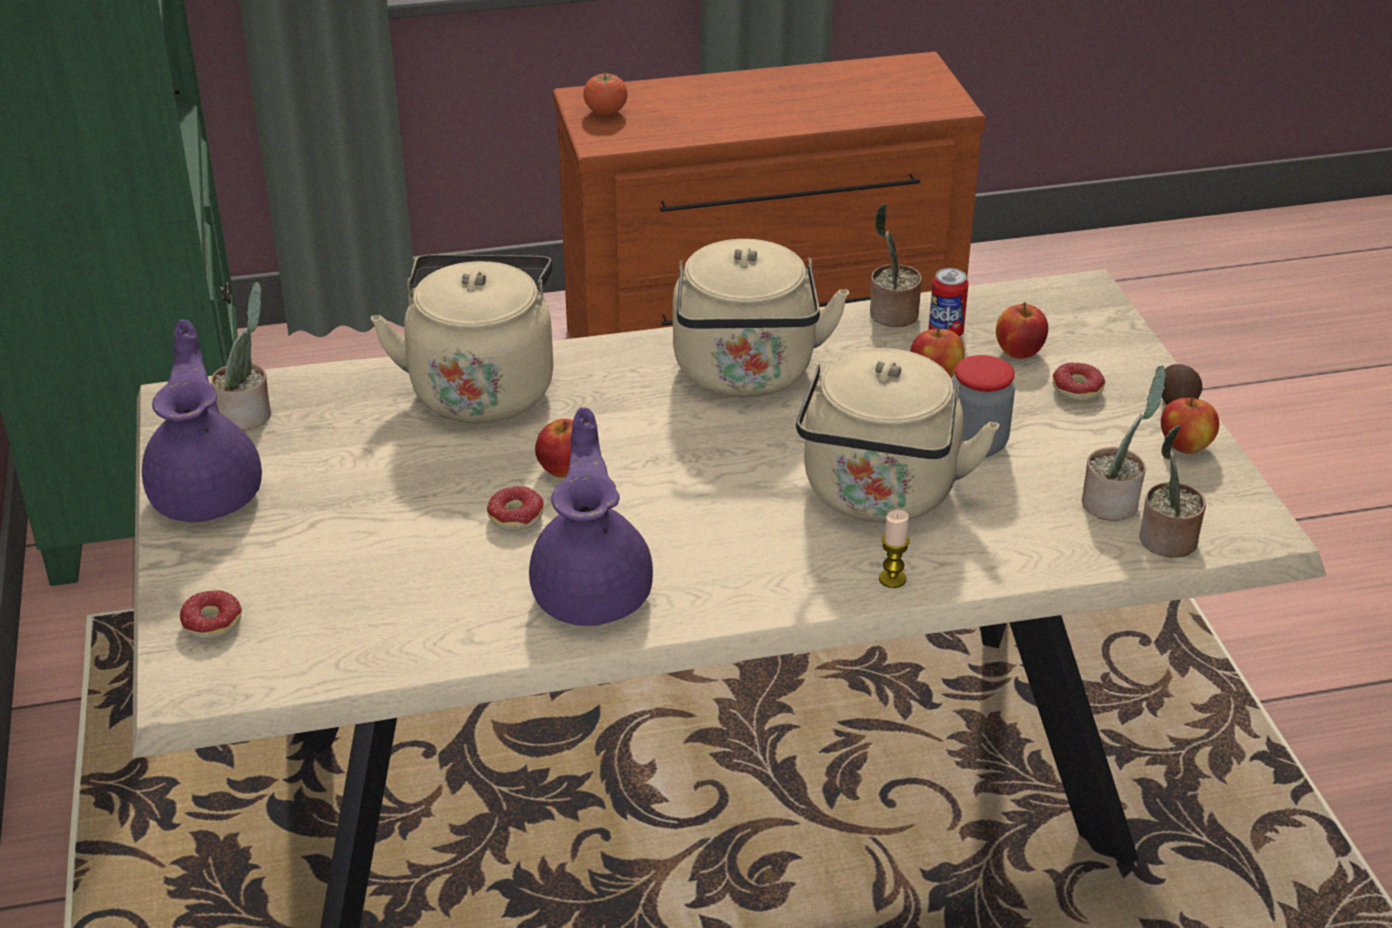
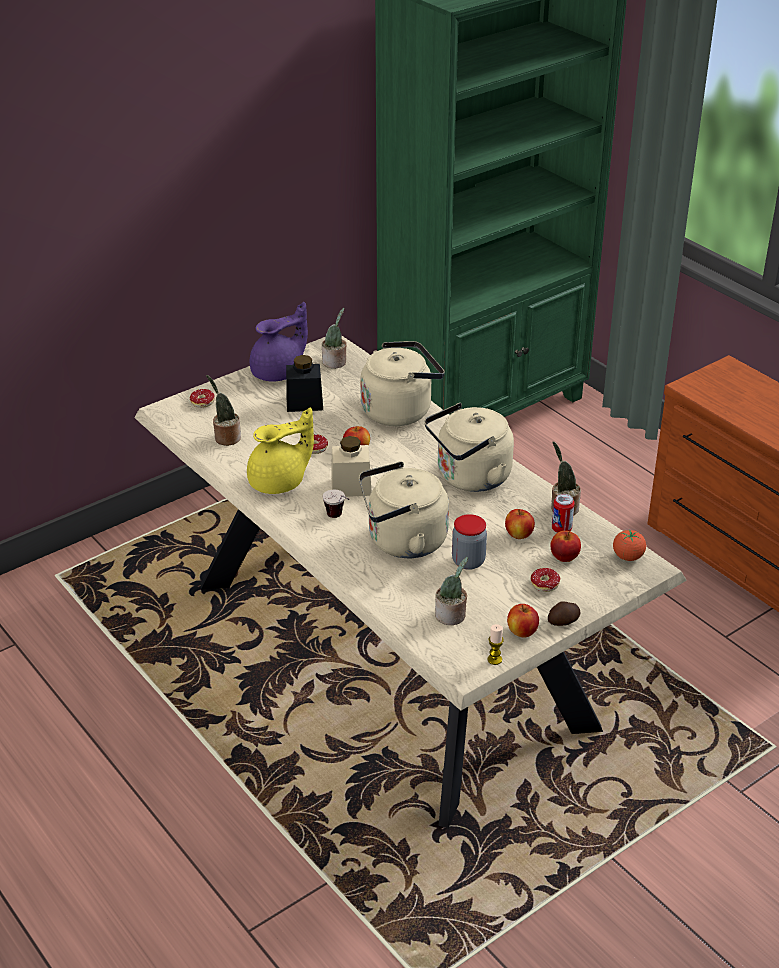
camera: 65 degrees right, 0 degrees up
(350, 488) = (304, 403): none -> black jar
(594, 591) = (279, 482): purple teapot -> yellow teapot
(606, 112) = (720, 377): tomato -> tomato (628, 557)
(675, 508) = (351, 487): none -> beige jar
(763, 548) = (339, 518): none -> cup
(892, 579) = (342, 560): candle -> candle (494, 659)
(1166, 542) = (431, 639): potted plant -> potted plant (226, 437)

